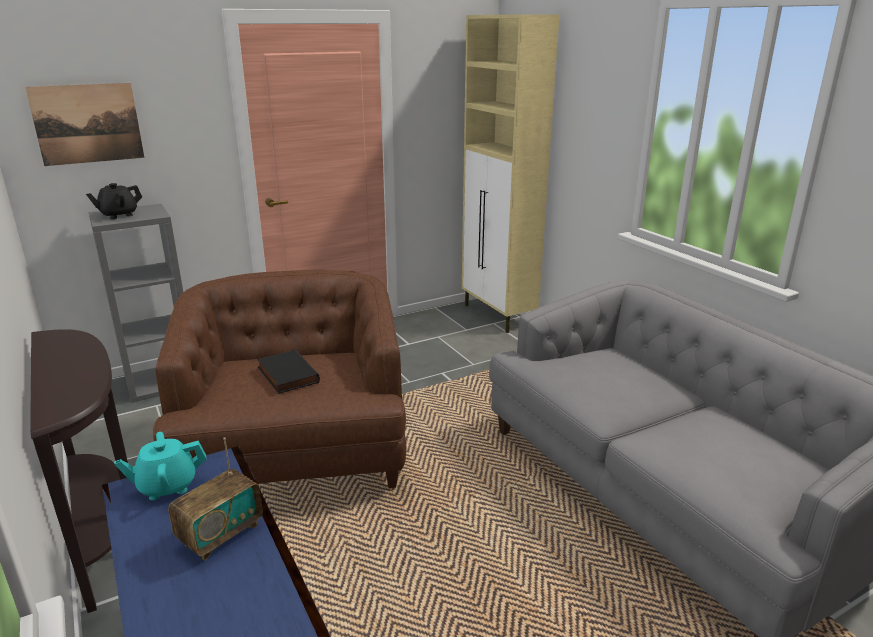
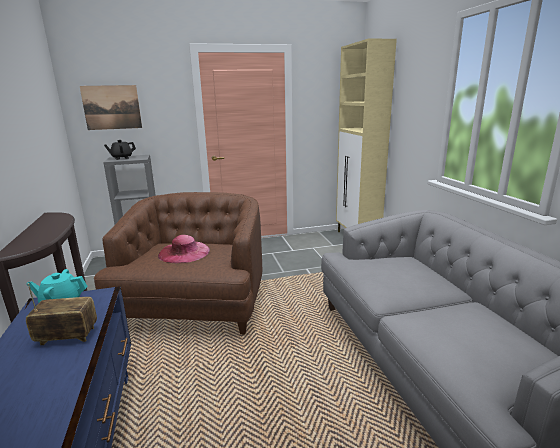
camera: 15 degrees right, 5 degrees down
(221, 534) = (67, 337): radio -> radio turned 150 degrees counterclockwise
(286, 375) = (184, 252): black book -> pink hat

